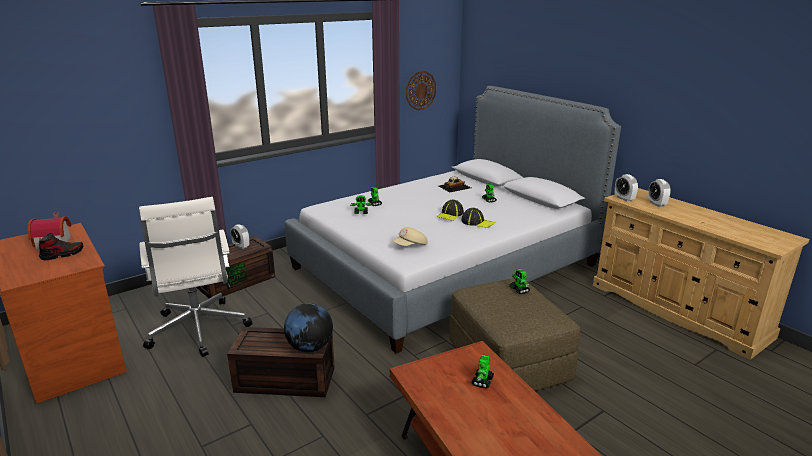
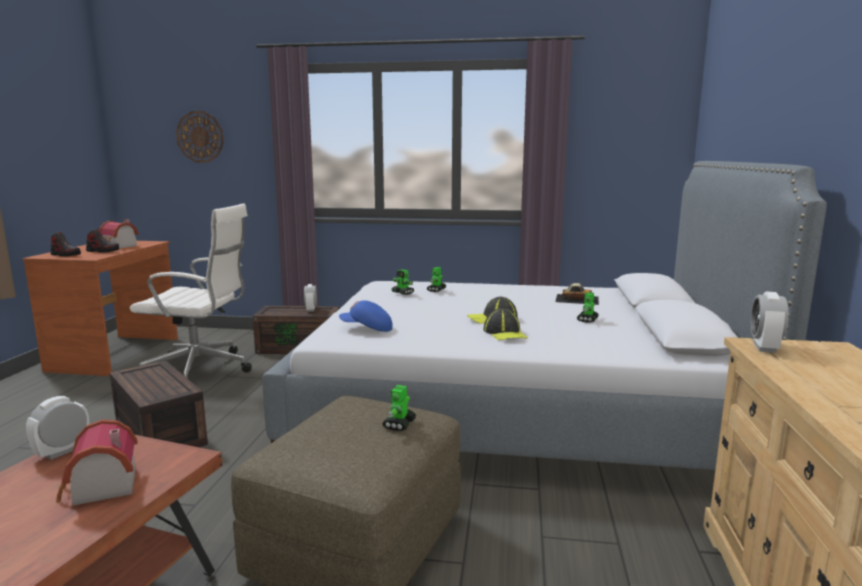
camera: 45 degrees right, 10 degrees down
(40, 271) = (65, 255): none -> shoe
(198, 331) = (201, 370): white office chair -> white office chair turned 105 degrees counterclockwise
(310, 347) = (155, 395): globe -> none
(410, 246) = (367, 329): beige cap -> blue cap
(420, 90) = (613, 171): wall clock -> wall clock (200, 137)
(482, 381) = (100, 488): toy robot -> toy house
(656, 204) = (827, 371): alarm clock -> alarm clock (63, 451)

